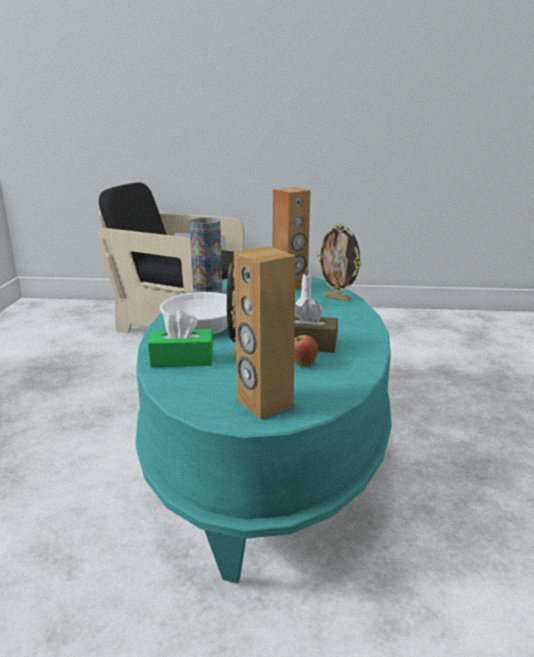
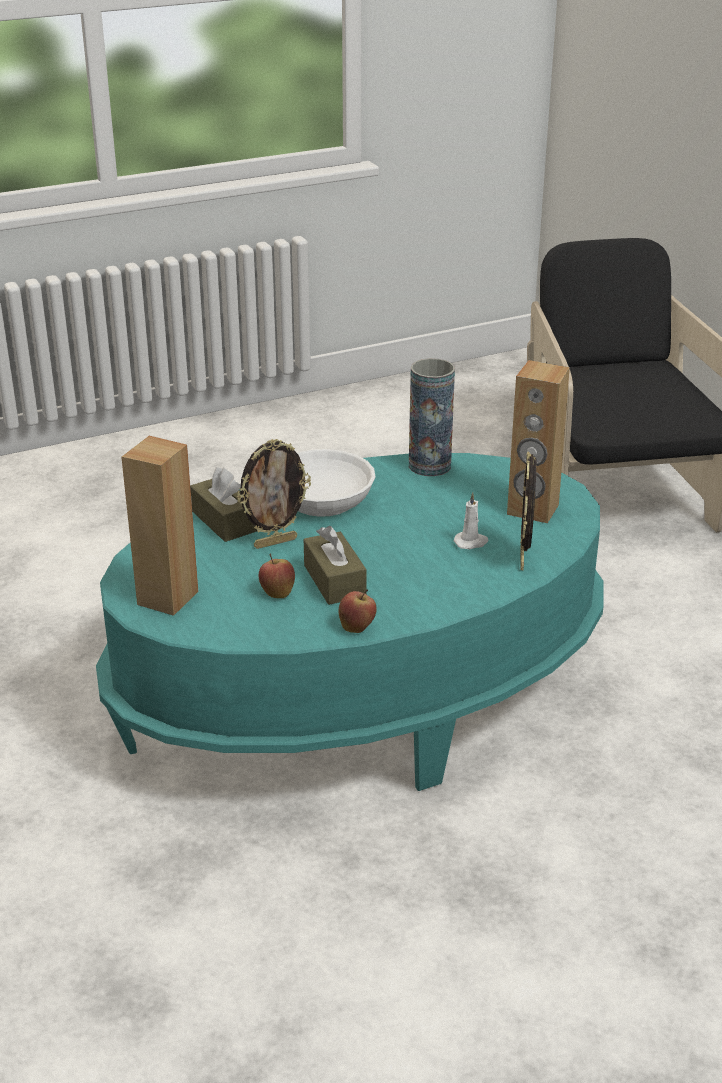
camera: 60 degrees right, 10 degrees up
(182, 359) = (224, 521): green tissue box -> brown tissue box
(370, 351) = (357, 627): none -> apple

